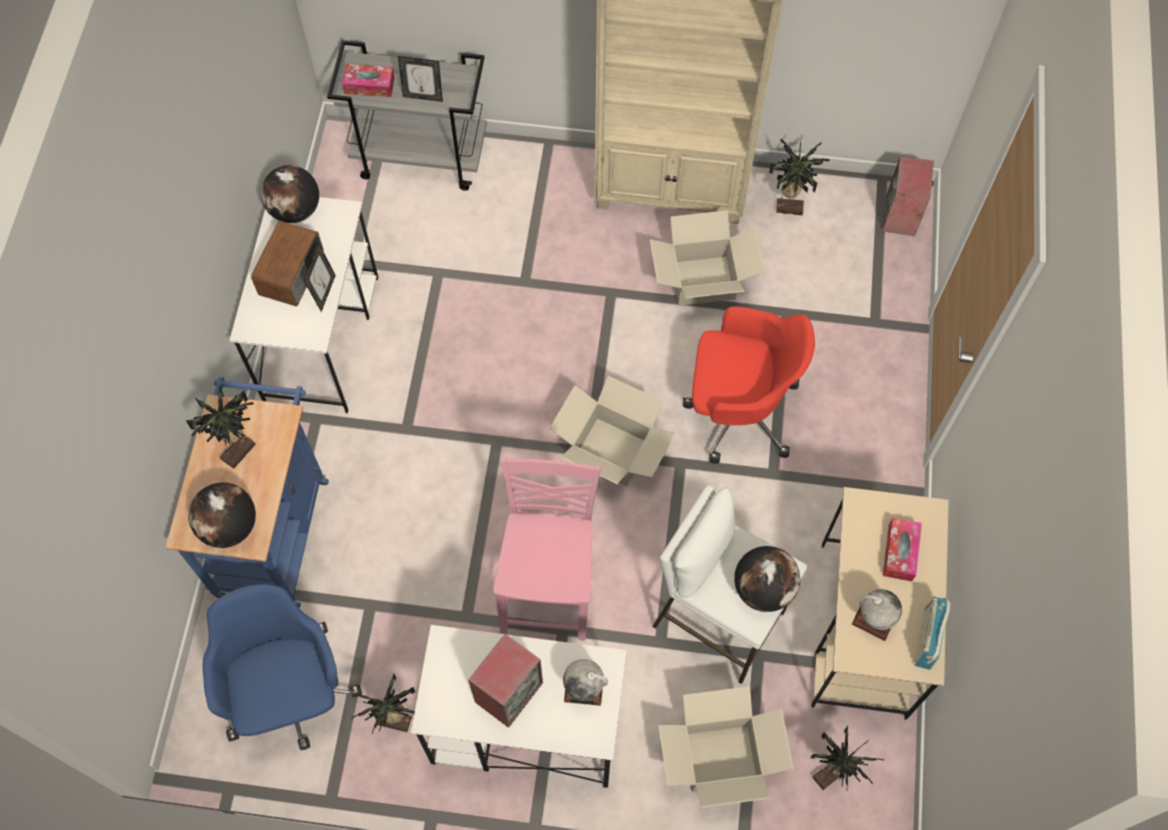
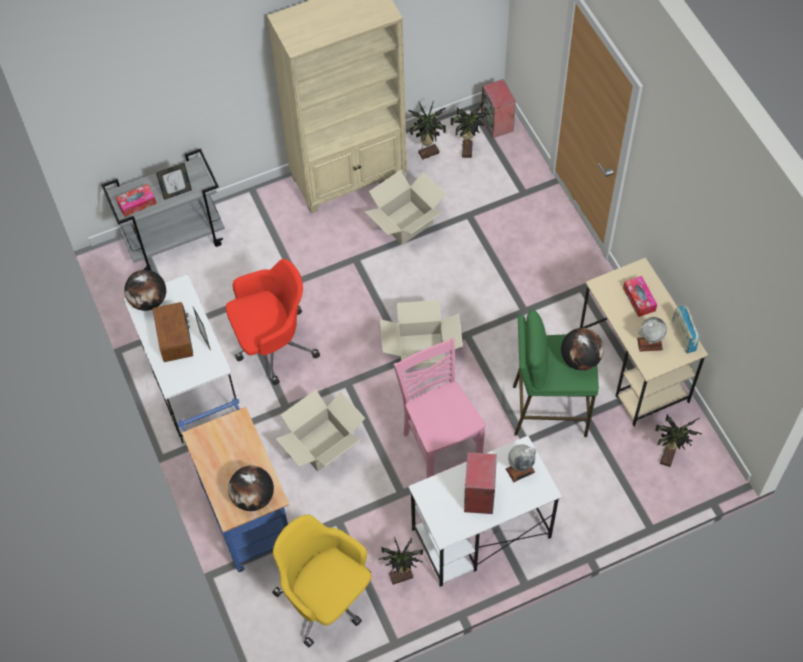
camera: 30 degrees left, 5 degrees down
(241, 453) = (228, 453): potted plant -> potted plant (468, 150)
(291, 692) = (326, 598): blue office chair -> yellow office chair
(717, 619) = (549, 409): white stool -> green stool
(719, 757) = (602, 483): cardboard box -> cardboard box (322, 444)
(737, 410) = (479, 286): red office chair -> red office chair (272, 344)

